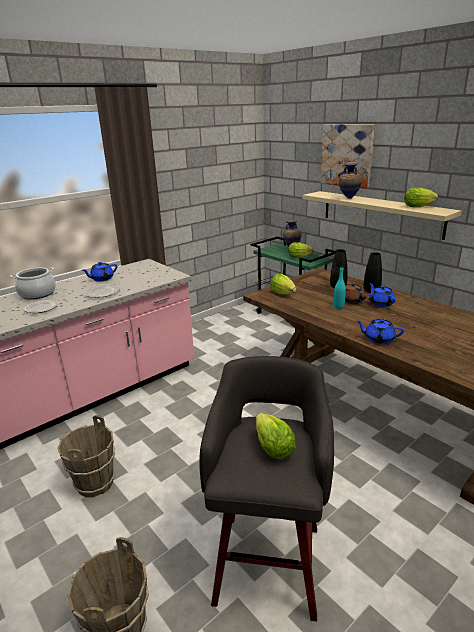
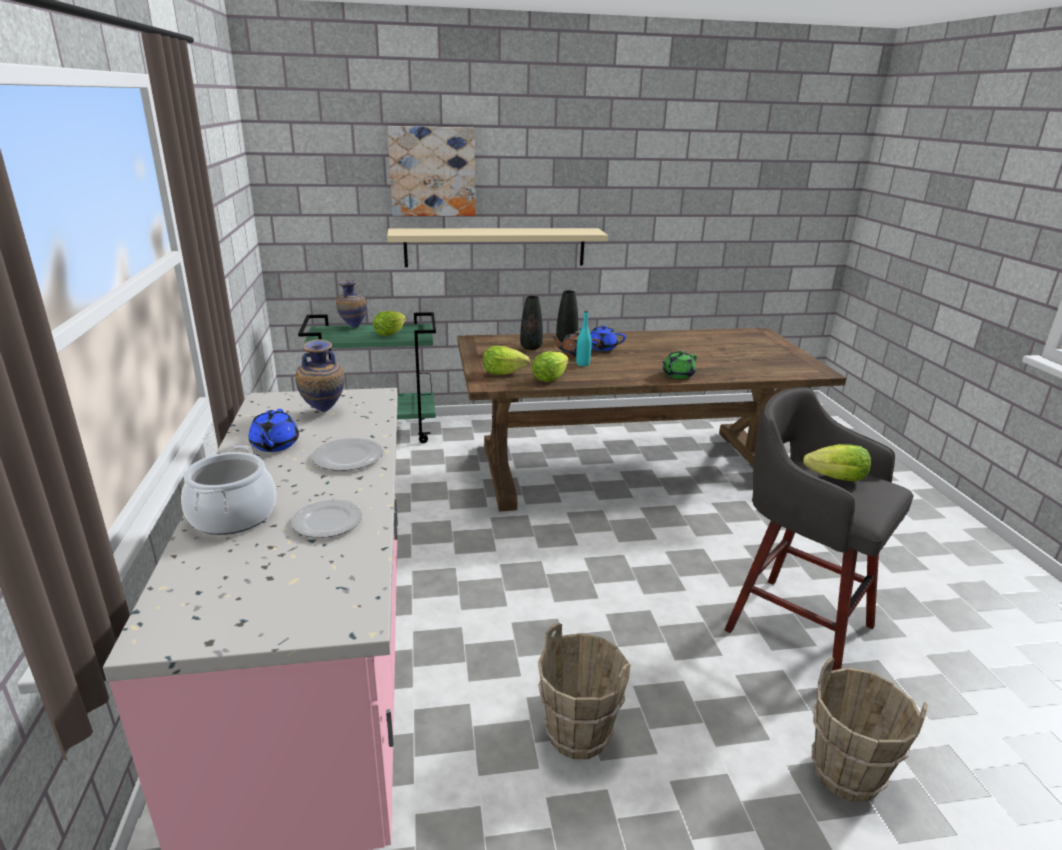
camera: 60 degrees left, 0 degrees up
(348, 199) = (462, 232): vase -> vase (323, 413)
(378, 339) = (677, 375): blue teapot -> green teapot
(417, 206) = (556, 230): lettuce -> lettuce (549, 378)

